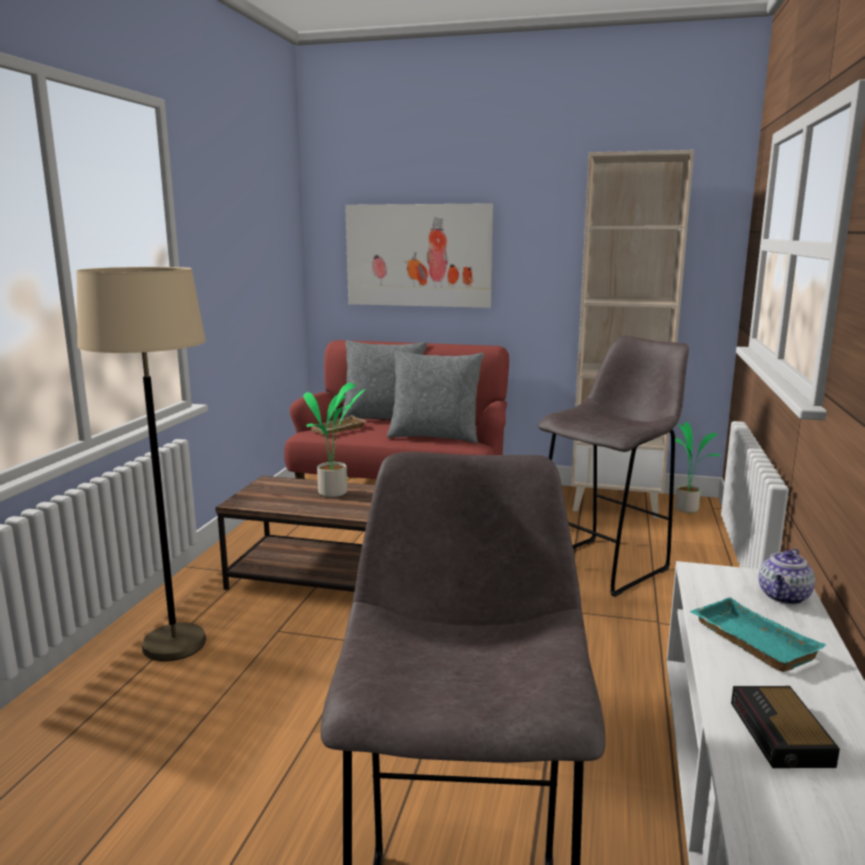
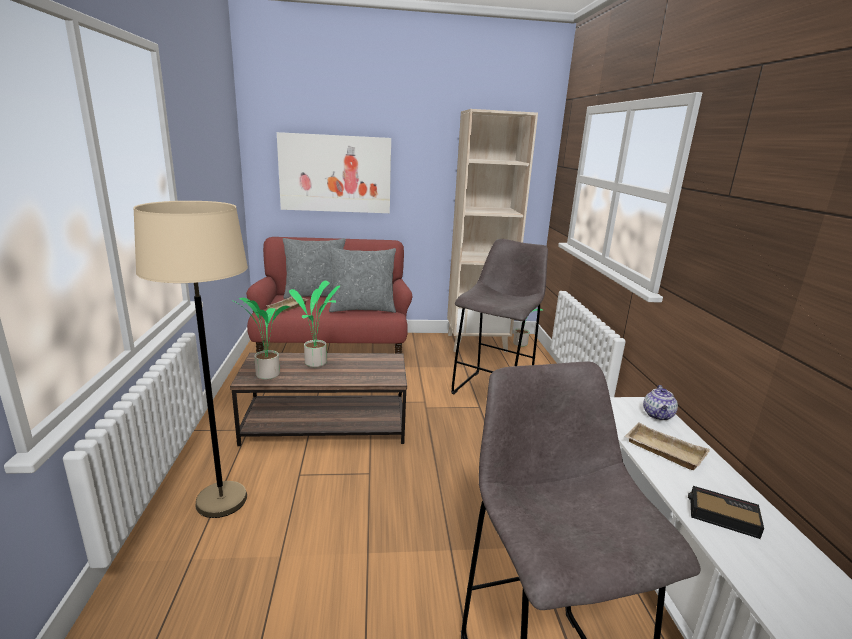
camera: 20 degrees left, 5 degrees up
(263, 500) = (266, 375): none -> potted plant
(749, 641) = (662, 451): turquoise tray -> beige tray
(781, 735) = (721, 515): alarm clock -> alarm clock turned 135 degrees clockwise

